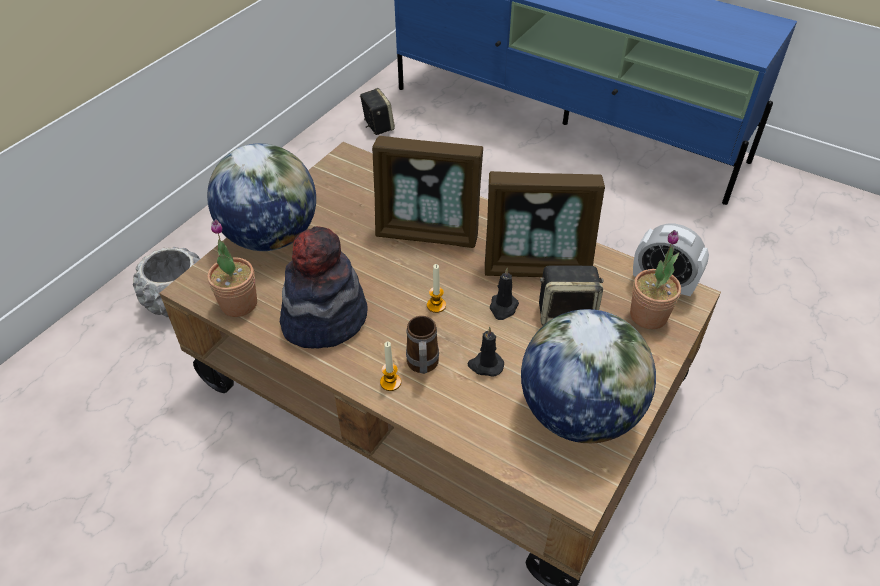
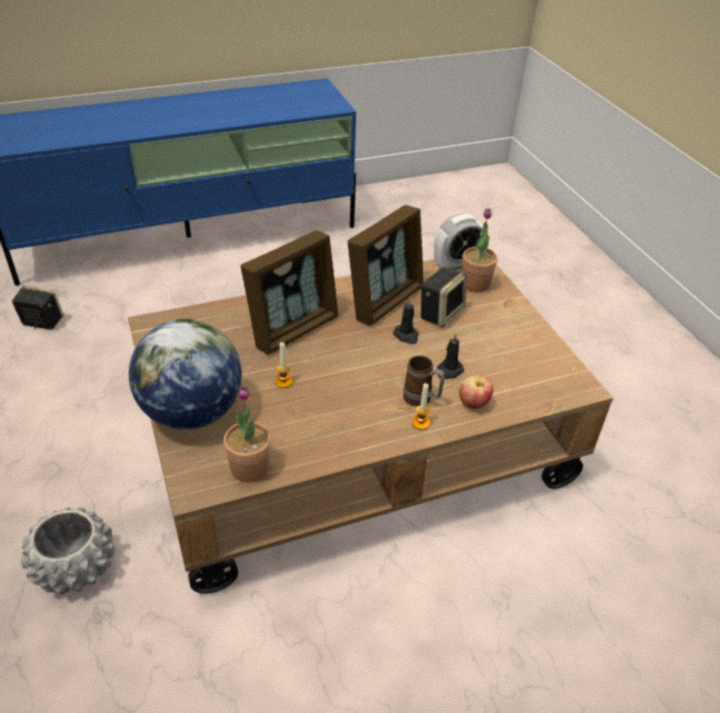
camera: 55 degrees left, 5 degrees down
(324, 318) = (322, 426): hat -> none
(436, 305) = (371, 364): candle -> candle (283, 381)
(456, 408) = (473, 403): none -> apple
(578, 413) = (524, 354): globe -> none

